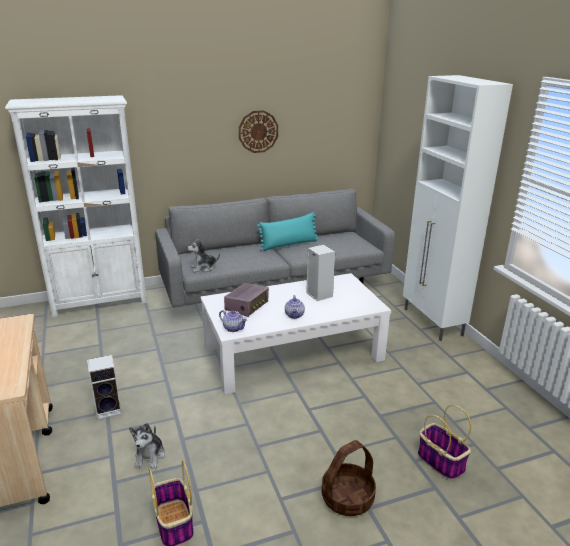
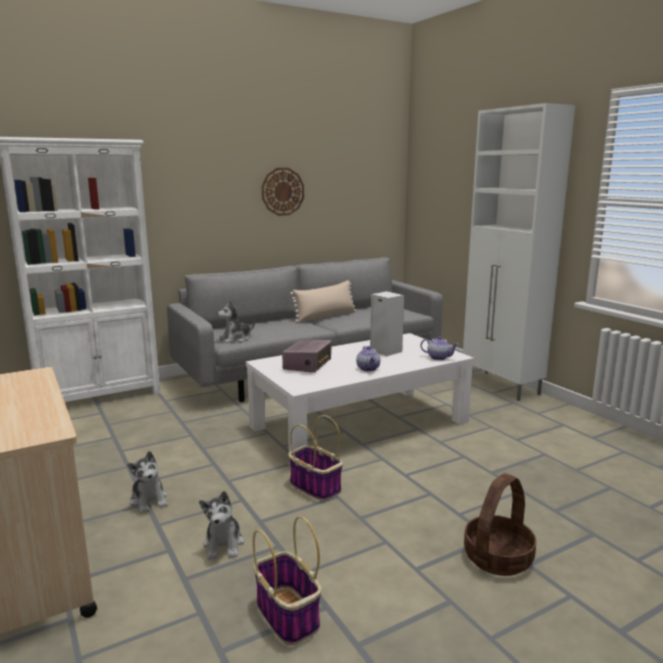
camera: 10 degrees left, 10 degrees down
(109, 409) = (149, 500): speaker -> plush toy
(234, 328) = (302, 384): teapot -> teapot (438, 357)
(289, 244) = (325, 316): turquoise pillow -> beige pillow
(439, 461) = (583, 508): basket -> basket (314, 486)

